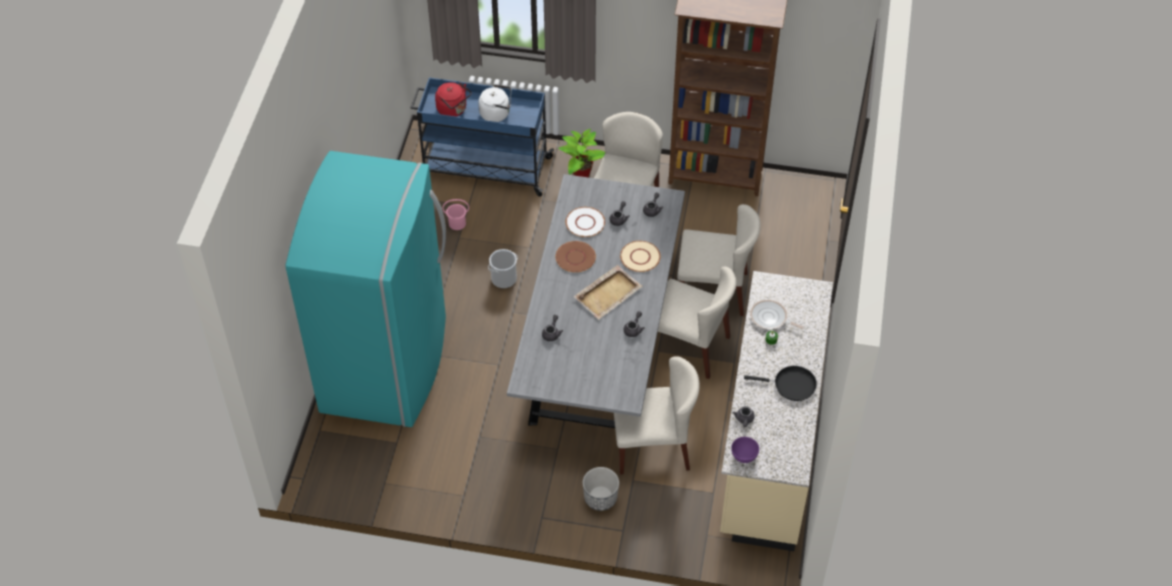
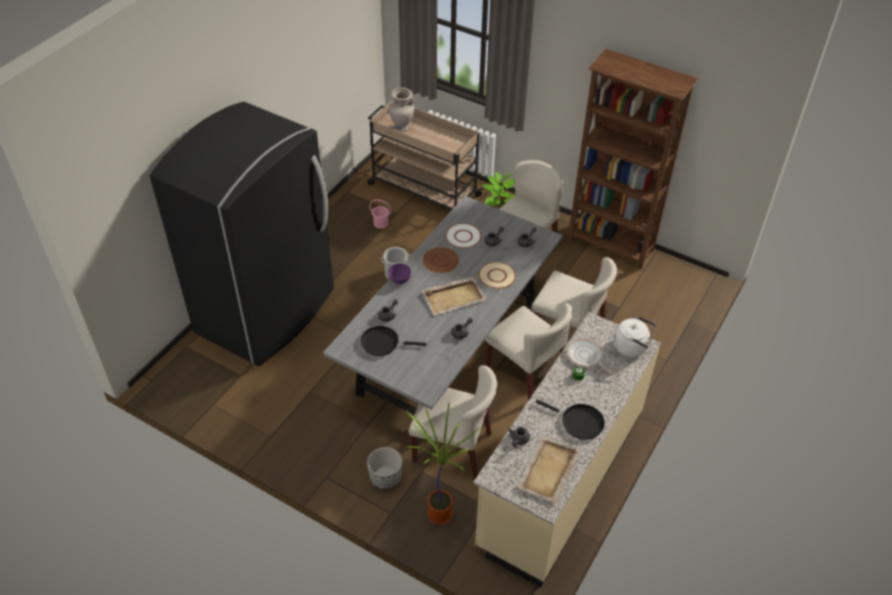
camera: 20 degrees right, 5 degrees down
(386, 364) = (267, 312): turquoise fridge -> black fridge
(453, 110) = (401, 128): red kettle -> beige vase
(484, 168) = (423, 190): blue cart -> beige cart
(497, 113) = (434, 139): white kettle -> white kettle (632, 347)
(561, 364) = (383, 343): none -> black frying pan
(668, 515) = (439, 513): none -> potted plant
(744, 456) = (502, 473): purple bowl -> purple bowl (400, 280)
(784, 440) = (548, 471): none -> beige tray

